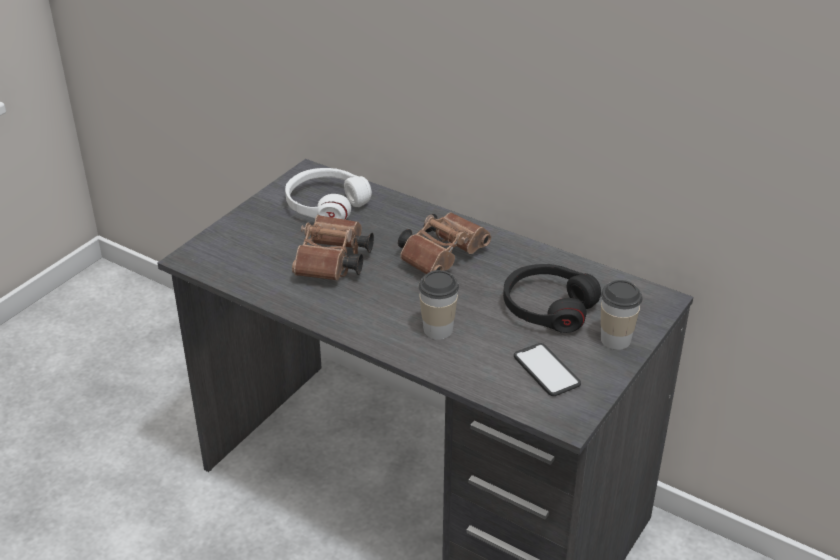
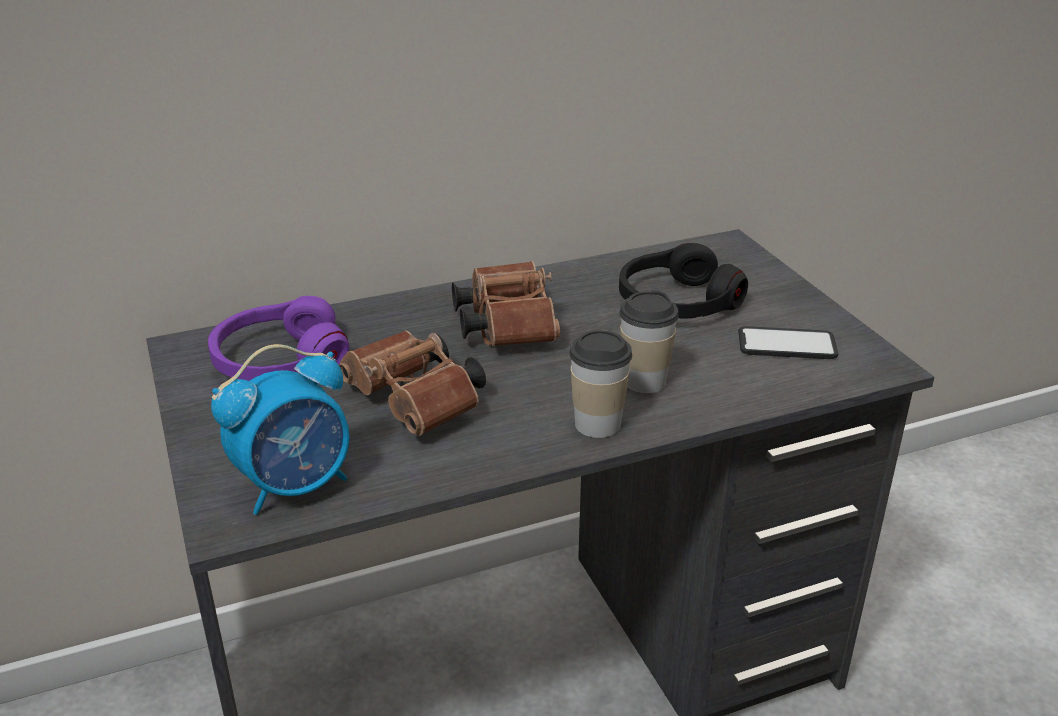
camera: 55 degrees left, 5 degrees down
(232, 262) = (296, 486): none -> alarm clock
(326, 205) = (280, 361): white headphones -> purple headphones
(615, 340) = (770, 289): cup -> cup (597, 424)

